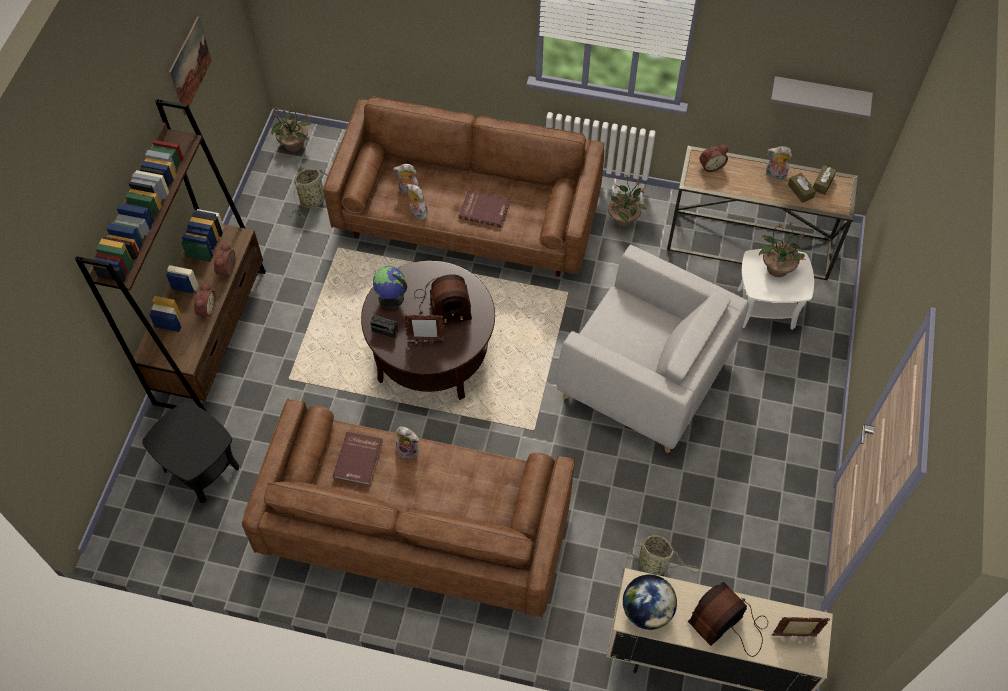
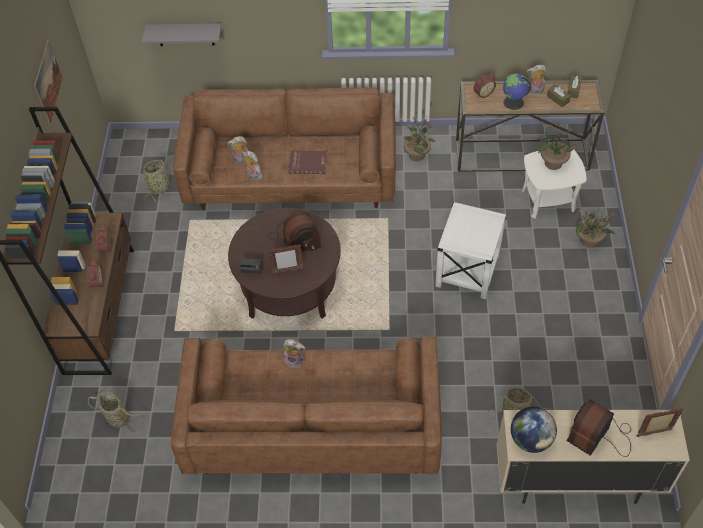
camera: 10 degrees left, 5 degrees down
(201, 468) = (117, 418): black side table -> basket
(294, 144) = (133, 147): potted plant -> potted plant (589, 240)
(359, 459) = (255, 376): red book -> none
(391, 298) = (250, 244): globe -> globe (513, 102)
(645, 377) = (467, 271): grey armchair -> white side table
(819, 96) = (558, 20): grey shelf -> grey shelf (185, 34)

